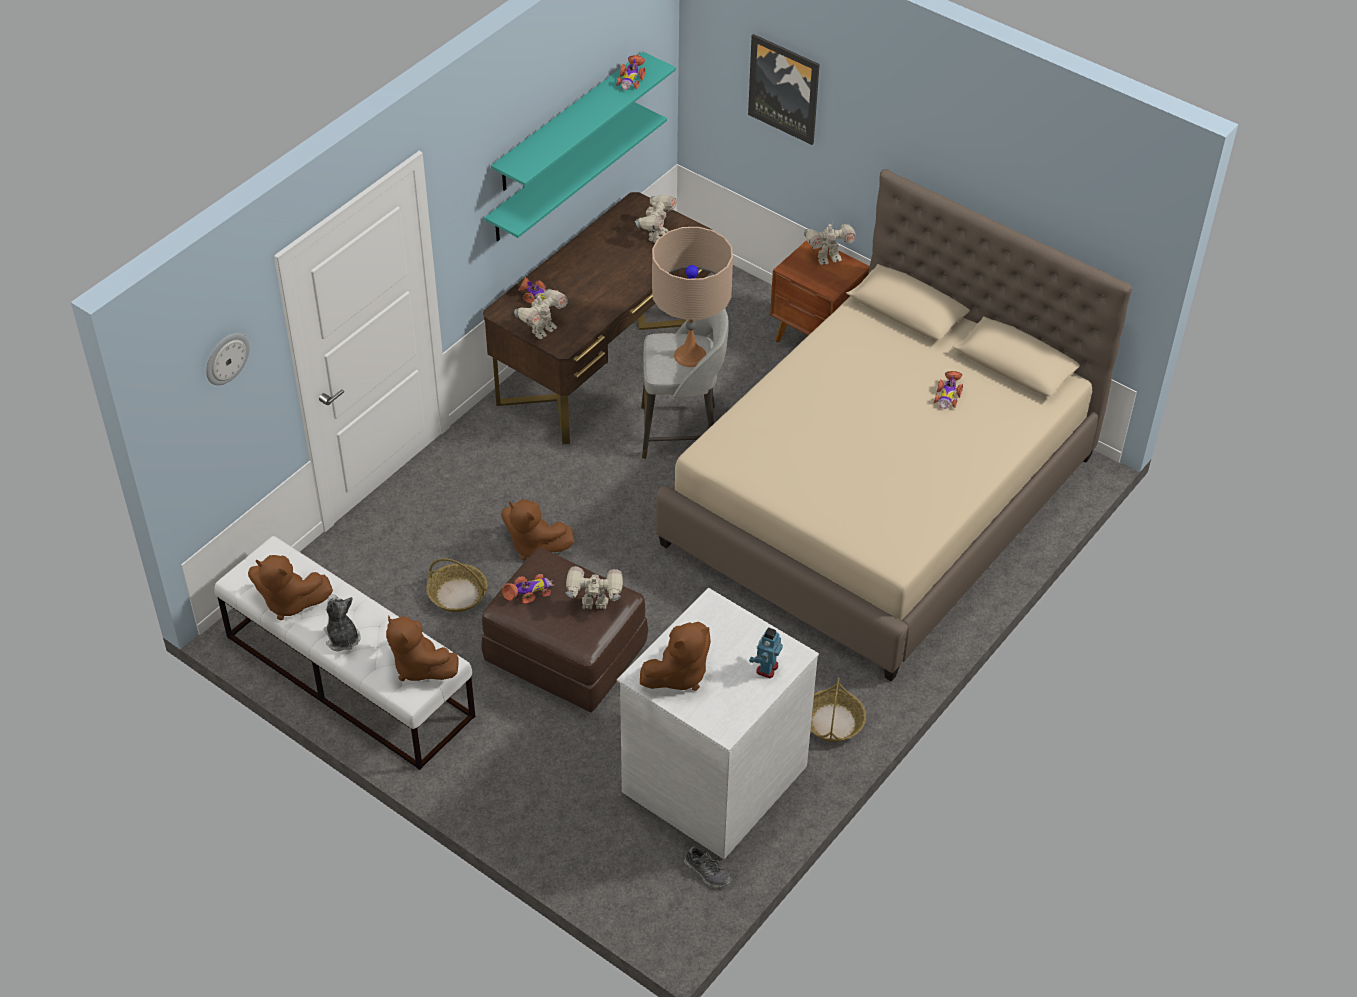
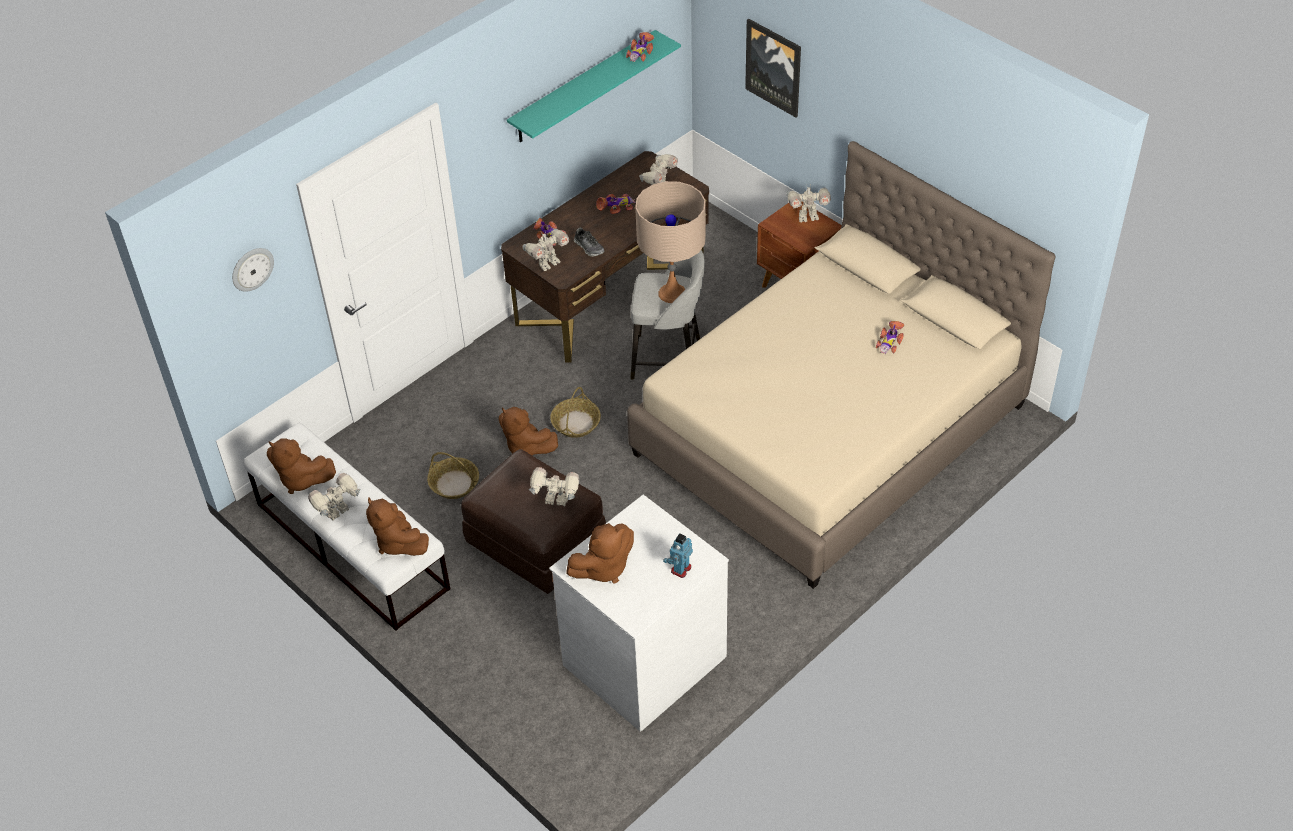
camera: 10 degrees right, 0 degrees up
(342, 638) = (339, 513): plush toy -> toy robot
(529, 592) = (502, 486): toy car -> toy car (616, 207)
(562, 173) = (577, 131): turquoise shelf -> none
(707, 872) = (624, 741): shoe -> shoe (589, 247)
(833, 722) = (756, 620): basket -> basket (576, 423)

